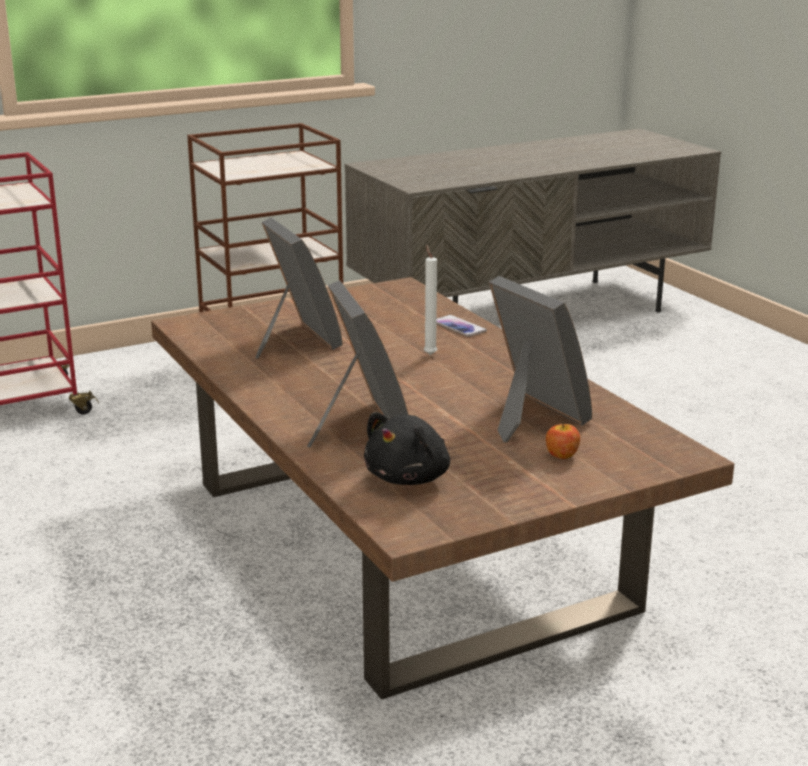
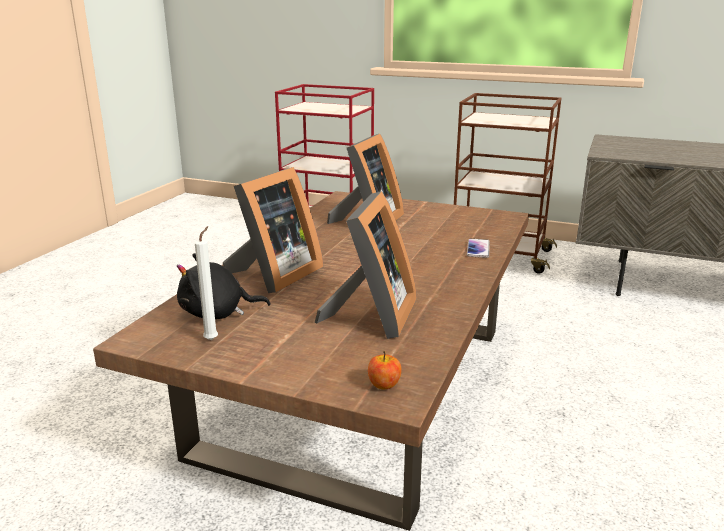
camera: 50 degrees right, 0 degrees up
(429, 354) = (417, 256): white candle -> white candle (213, 339)
(561, 455) = (322, 348): apple -> apple (384, 385)

